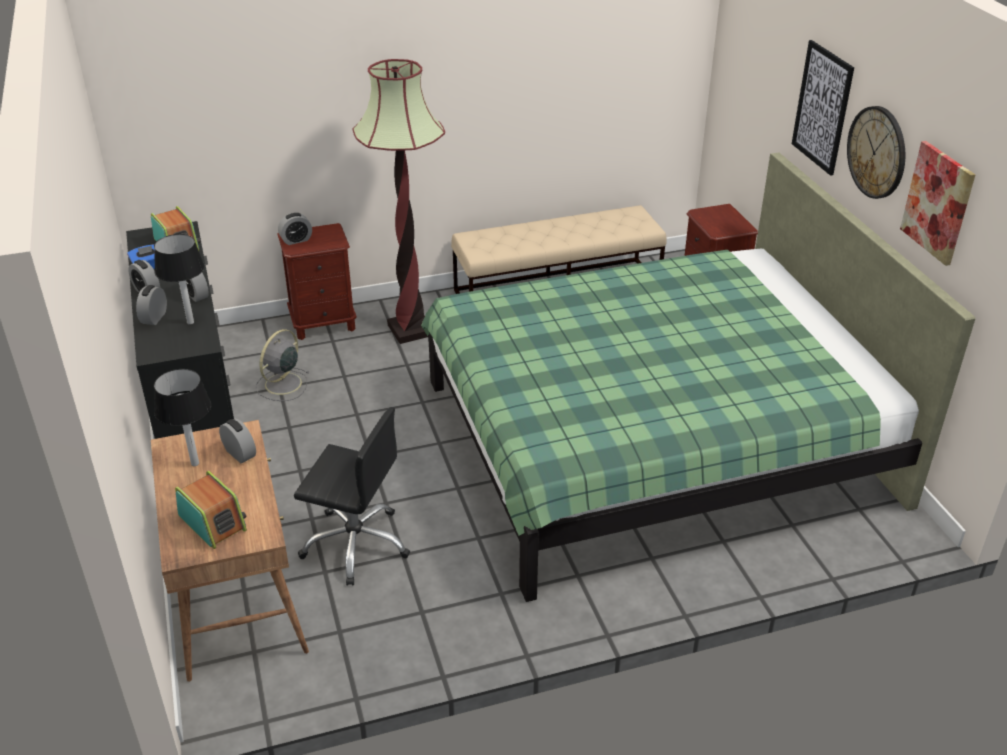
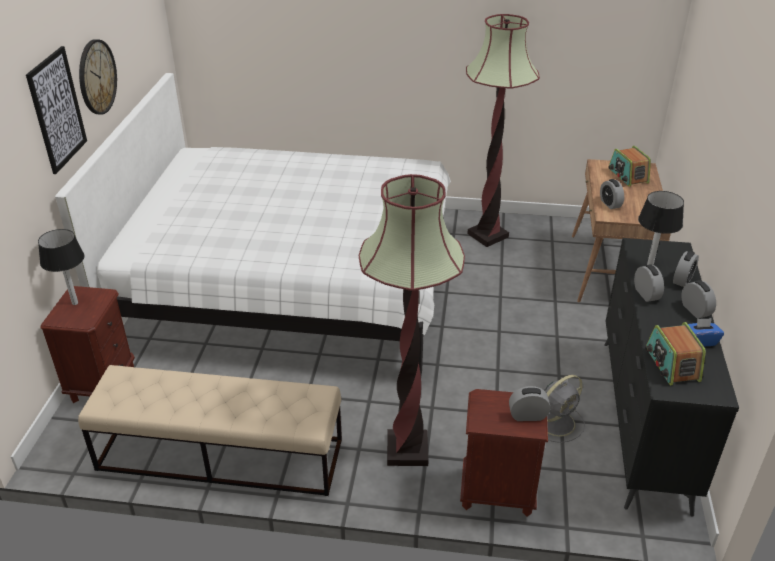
camera: 155 degrees left, 0 degrees up
(194, 463) = (640, 205): table lamp -> table lamp (75, 303)
(356, 544) = (529, 278): black office chair -> none
(446, 607) = (488, 235): none -> floor lamp
(653, 440) = (290, 284): green bed -> white bed
(938, 202) = (129, 50): picture -> none

